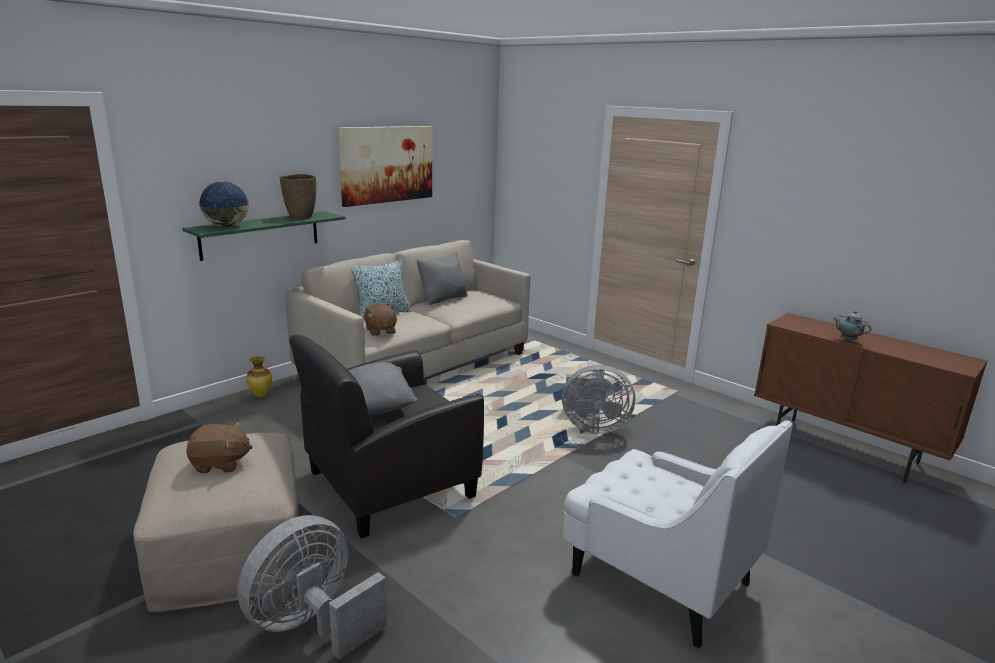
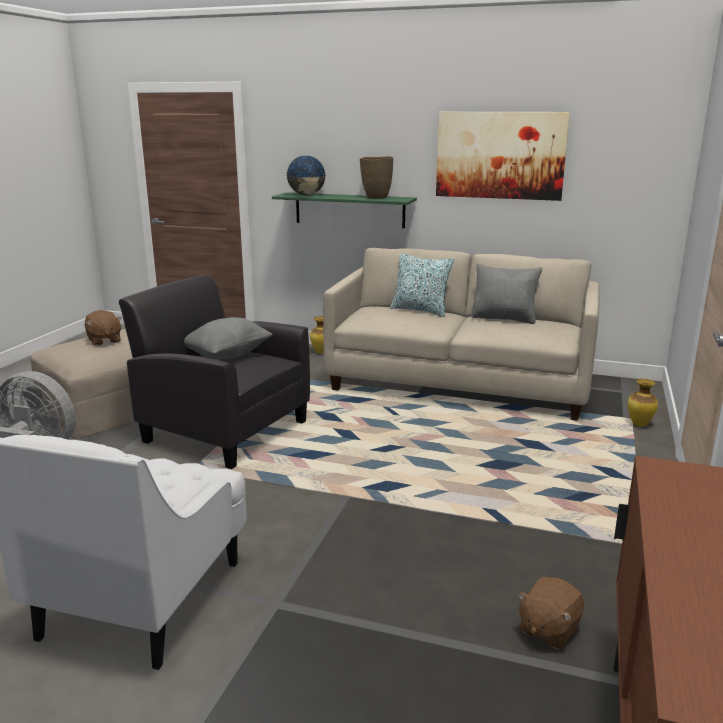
camera: 65 degrees right, 0 degrees up
(380, 331) = (374, 319): brown plush toy -> brown plush toy (548, 629)
(542, 342) = (639, 424): none -> vase
(592, 427) = (441, 500): grey fan -> none
(847, 340) = (671, 534): teapot -> none

